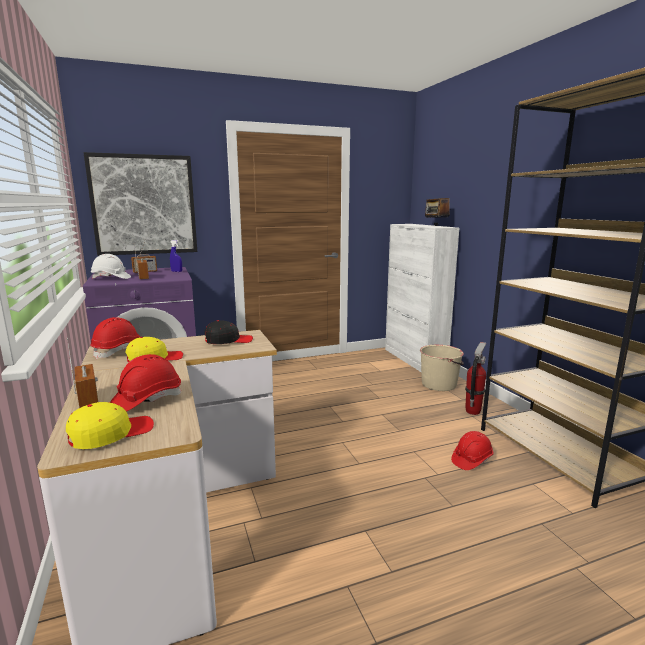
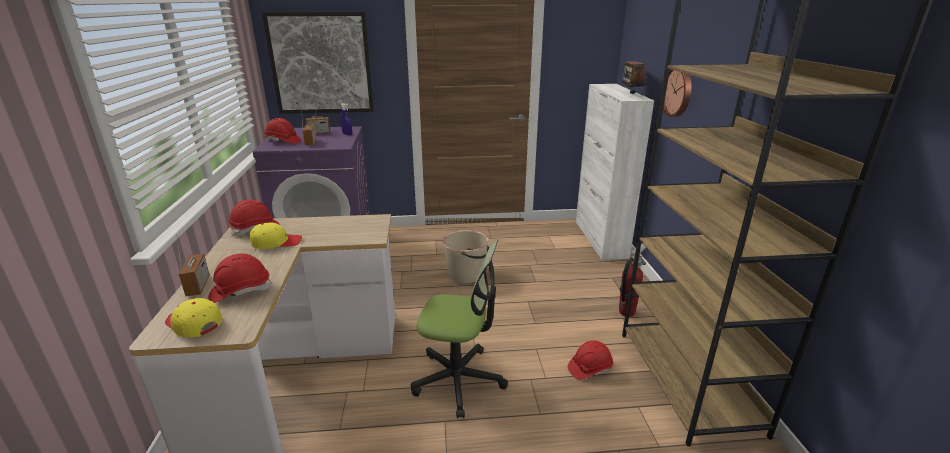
camera: 15 degrees right, 10 degrees up
(111, 278) = (283, 141): white hard hat -> red hard hat
(111, 434) = (194, 323): yellow cap -> yellow cap turned 120 degrees counterclockwise
(228, 340) = (352, 226): black cap -> none
(357, 490) = (458, 380): none -> office chair
(439, 384) = (610, 273): beige bucket -> beige bucket (466, 274)
(486, 215) = (678, 91): none -> wall clock

